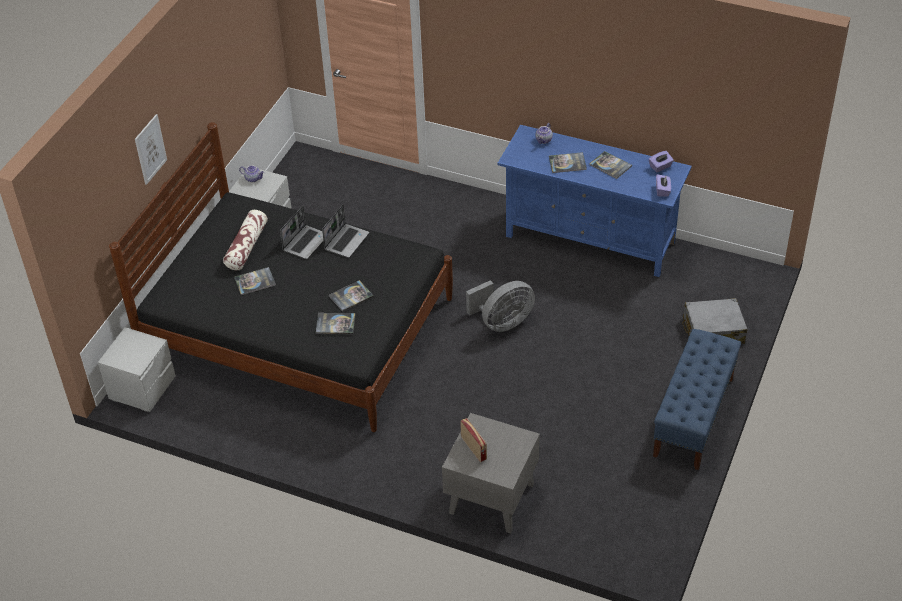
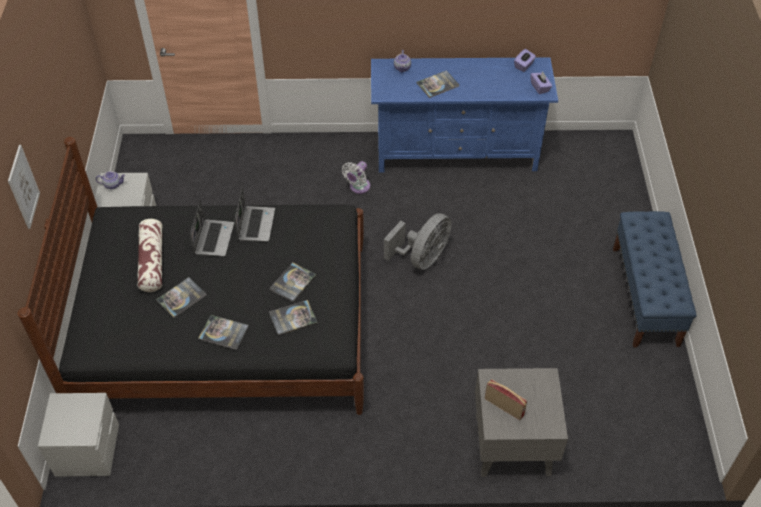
camera: 25 degrees left, 5 degrees up
(479, 245) = (358, 187): none -> white fan
(610, 165) = (478, 76): book -> book (223, 332)
(713, 330) = (612, 207): grey suitcase -> none

